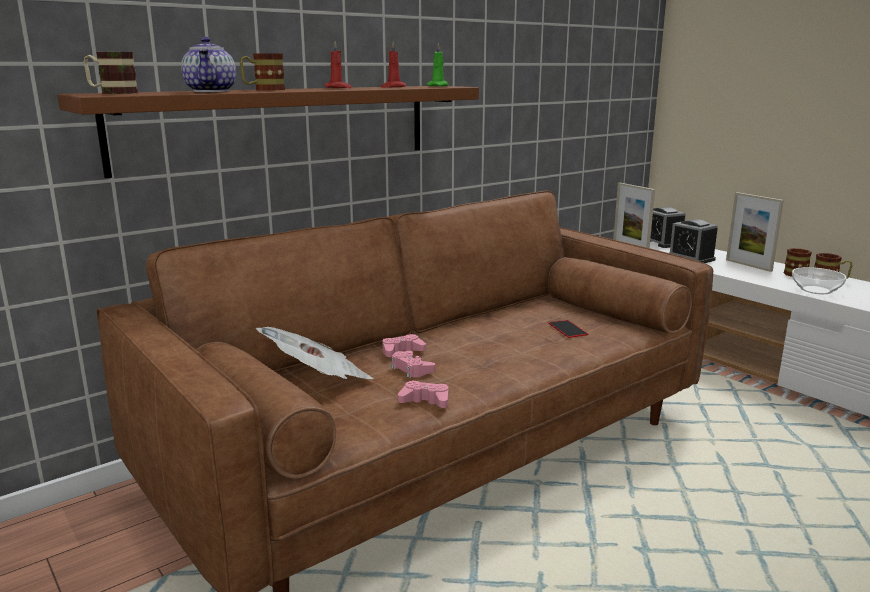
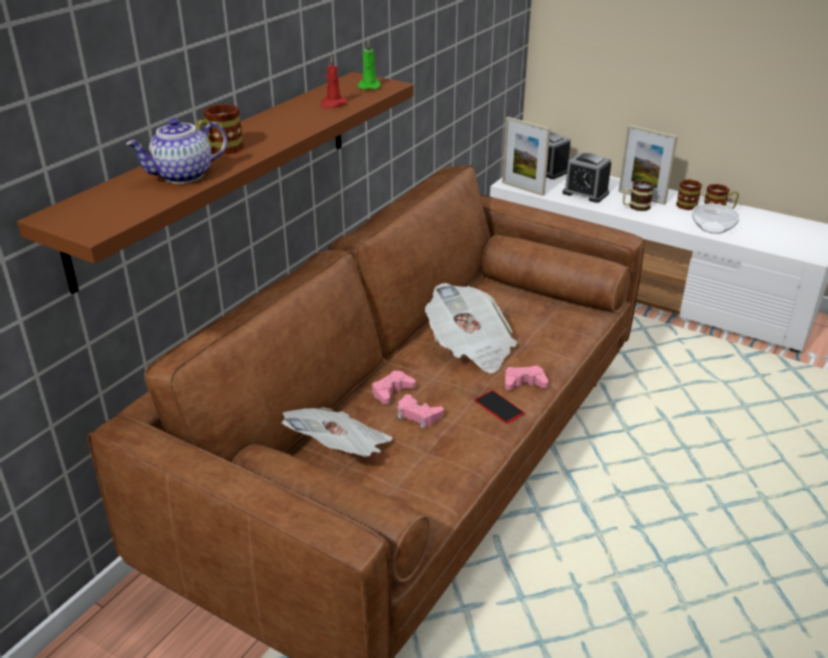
camera: 20 degrees left, 15 degrees up
(113, 93) = (88, 211): mug -> mug (635, 207)
(212, 91) = (183, 176): teapot -> teapot turned 90 degrees clockwise
(338, 88) = (281, 119): red candle -> none
(425, 401) = (459, 456): pink game controller -> pink game controller (524, 383)
(500, 335) = (470, 348): none -> newspaper
(567, 329) = (527, 326): phone -> phone (499, 407)

